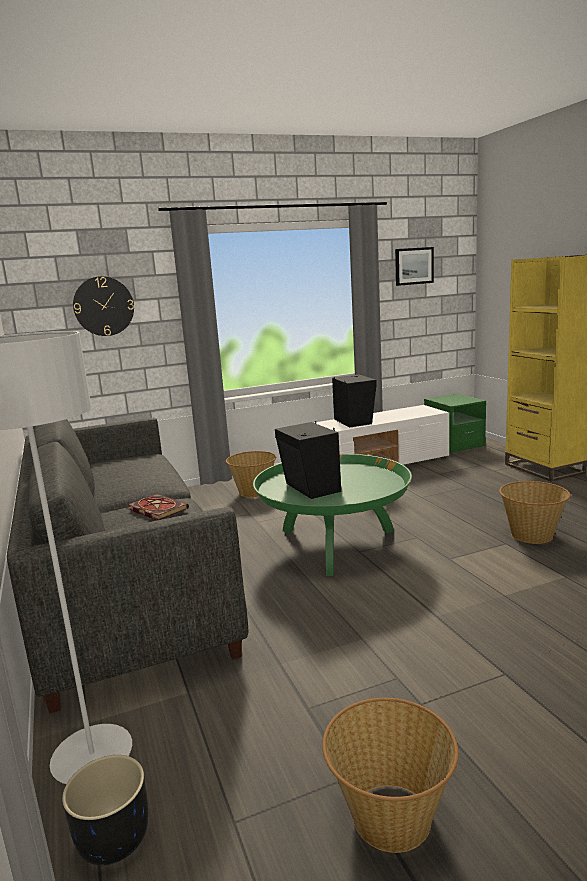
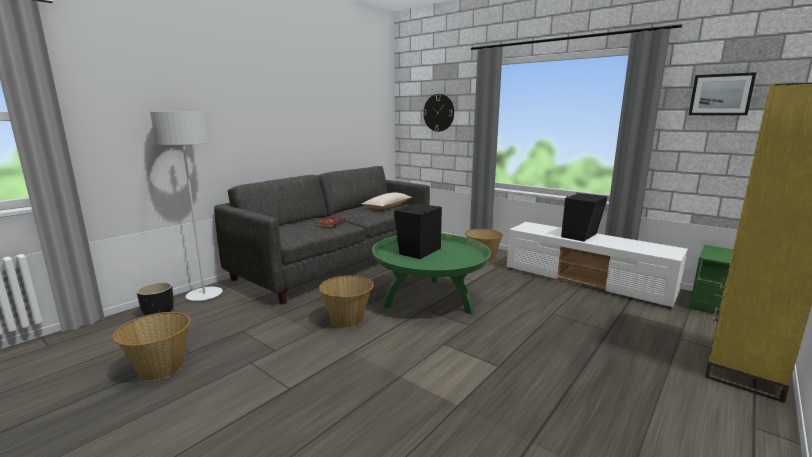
camera: 60 degrees right, 0 degrees up
(132, 465) = (387, 206): none -> beige pillow
(532, 535) = (533, 378): basket -> basket (347, 320)

